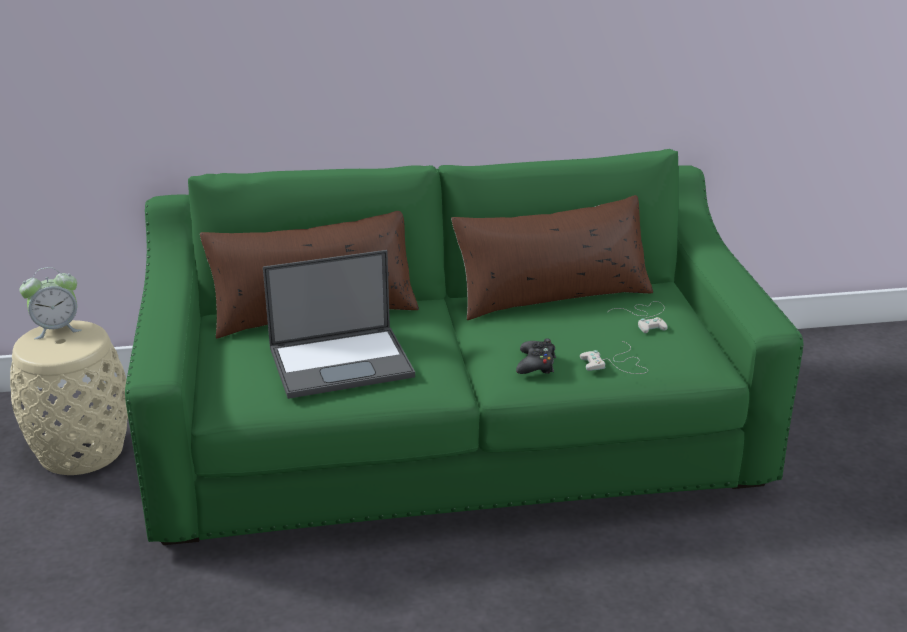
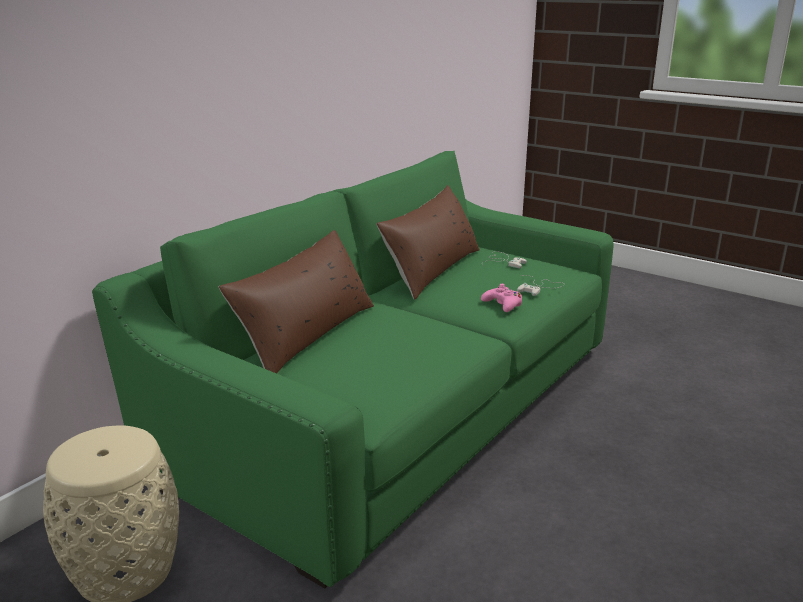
camera: 45 degrees left, 5 degrees down
(56, 329) = (79, 446): alarm clock -> none
(342, 362) = (394, 352): laptop -> none
(536, 364) = (503, 304): black game controller -> pink game controller

